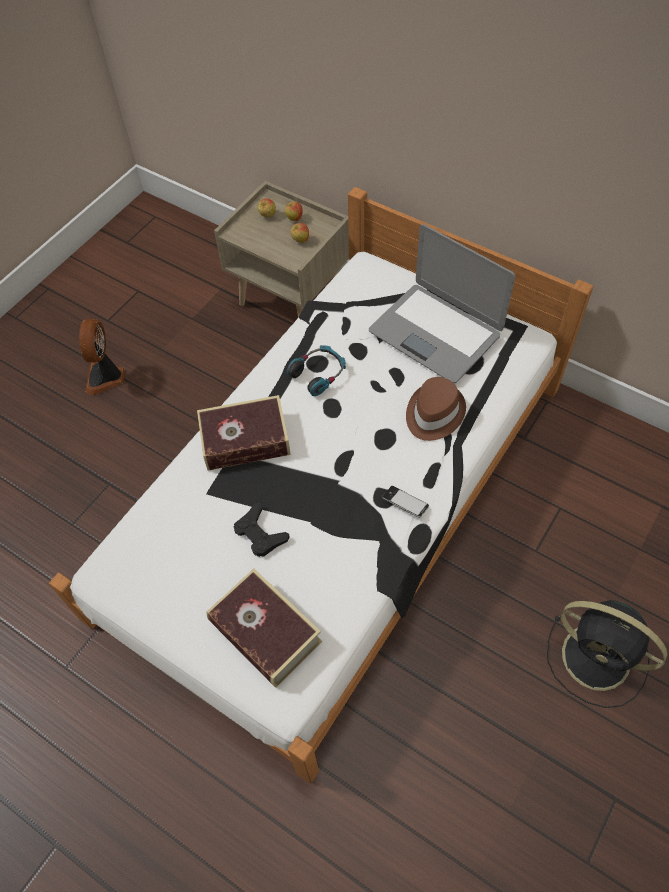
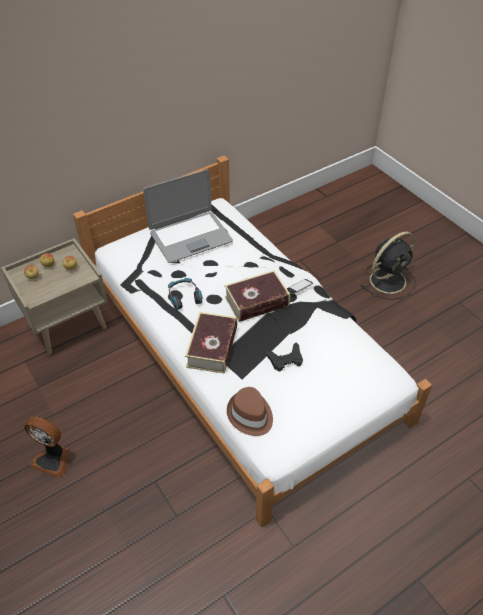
camera: 70 degrees left, 10 degrees down
(265, 632) = (352, 376): book -> book (257, 301)
(433, 413) = (246, 257): brown hat -> brown hat (250, 415)

